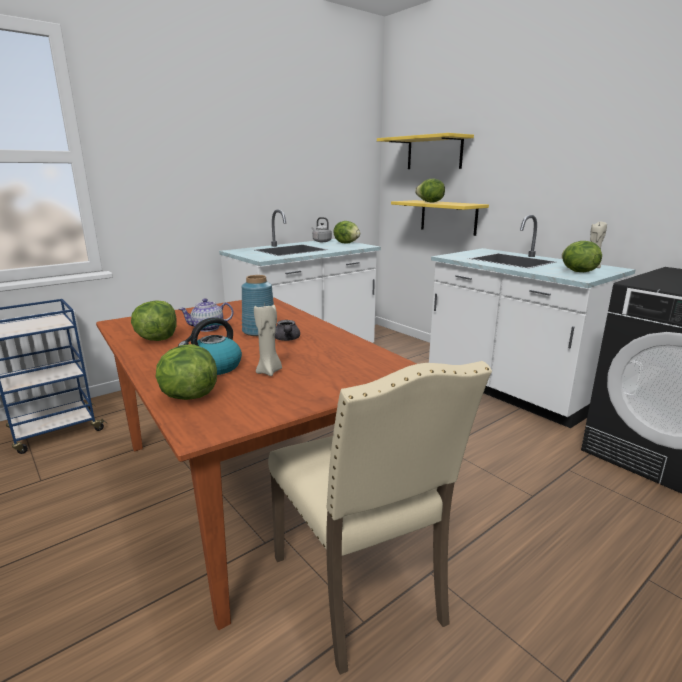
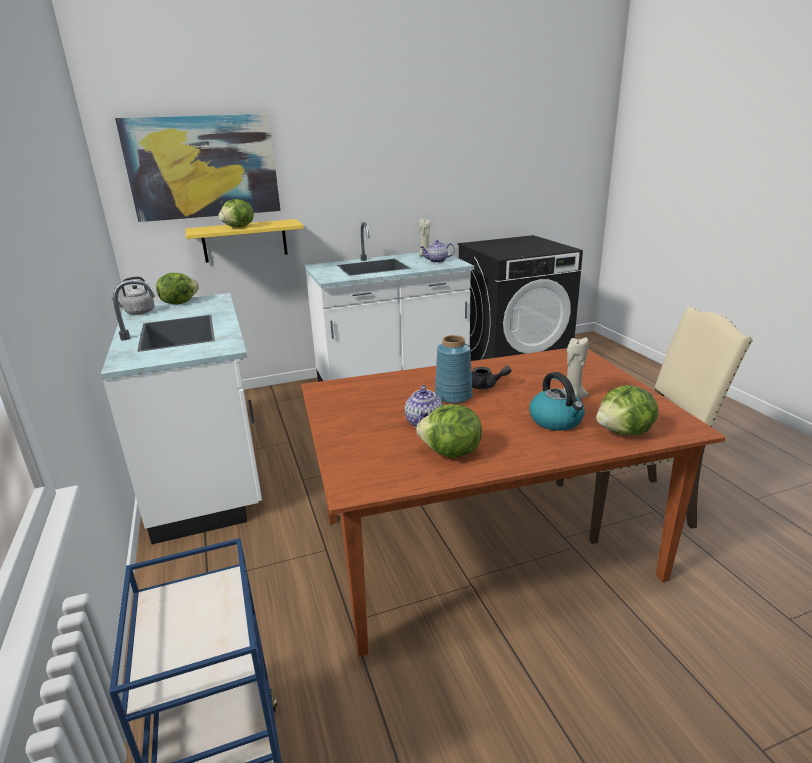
camera: 70 degrees left, 5 degrees up
(434, 153) = (203, 167): yellow shelf -> picture
(577, 272) = (437, 261): lettuce -> teapot

